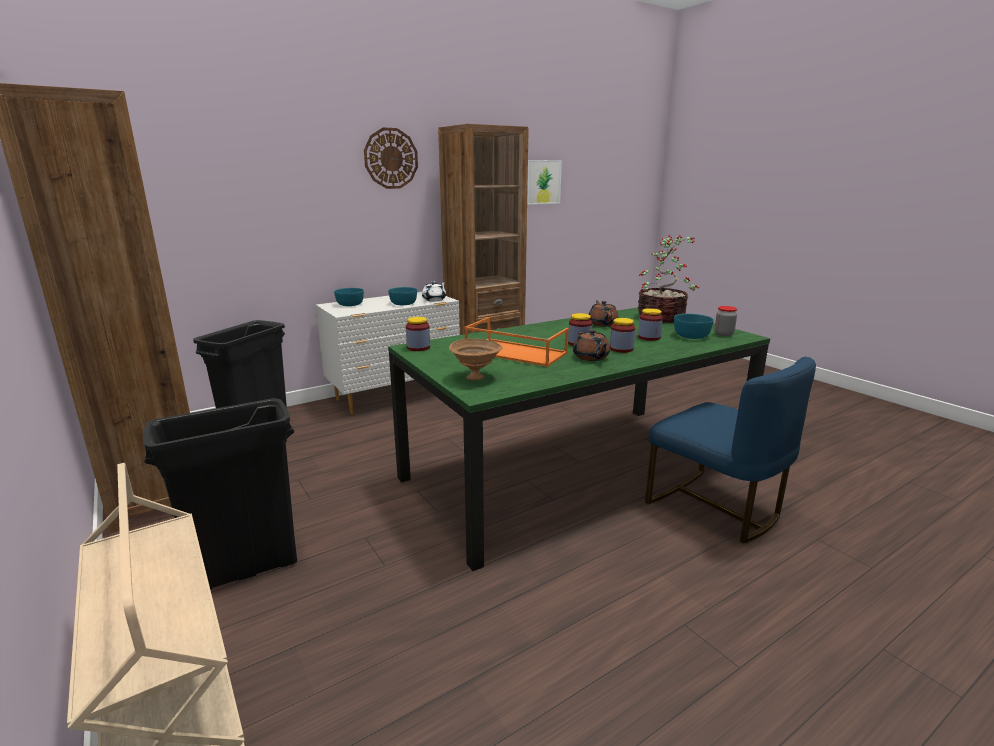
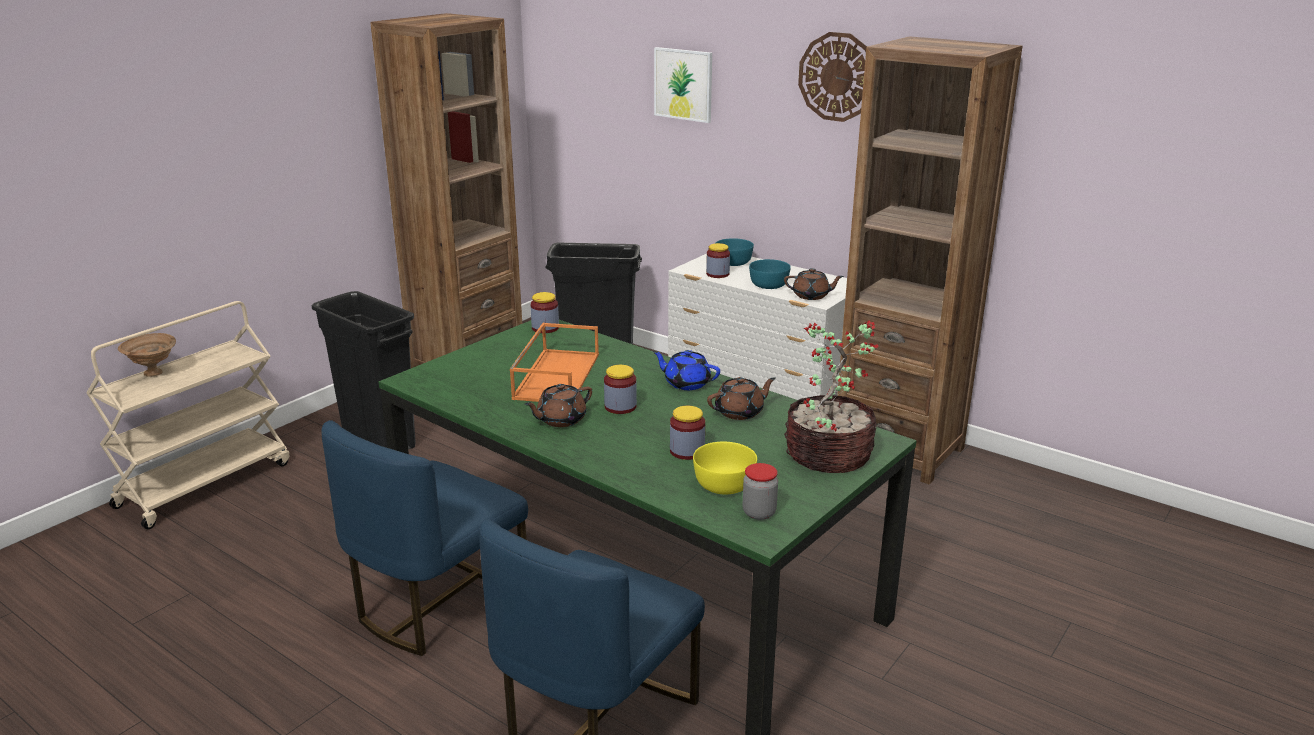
camera: 70 degrees right, 5 degrees up
(434, 299) = (811, 296): white teapot -> brown teapot
(476, 377) = (457, 371): brown bowl -> brown bowl (154, 373)
(543, 182) = (1136, 152): picture -> picture (683, 84)
(554, 328) = (686, 383): none -> blue teapot
(570, 558) = (437, 603): none -> blue chair
(621, 349) = (611, 435): jar -> jar (717, 274)
(690, 336) = (723, 484): turquoise bowl -> yellow bowl

